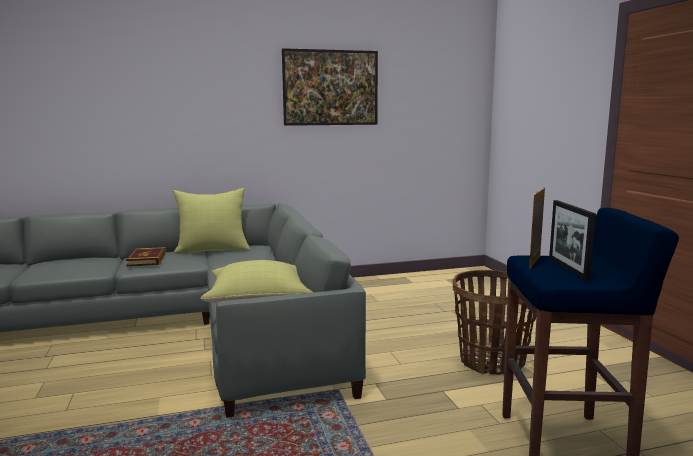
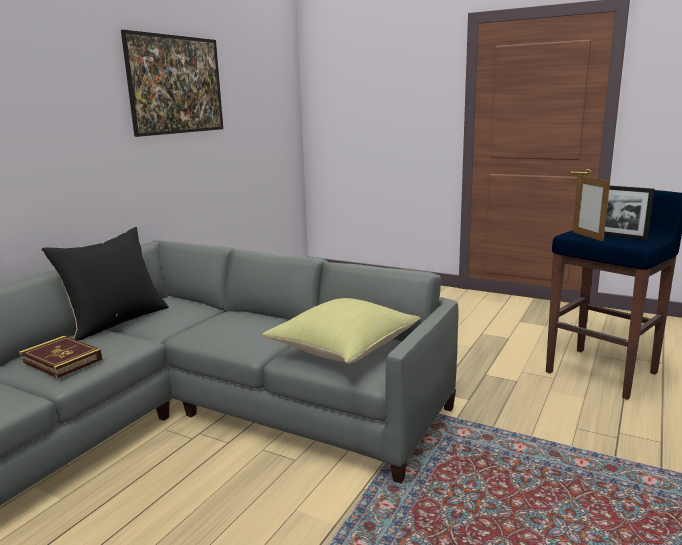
camera: 45 degrees left, 5 degrees up
(213, 250) = (116, 321): yellow pillow -> black pillow
(492, 361) = (467, 340): basket -> none

